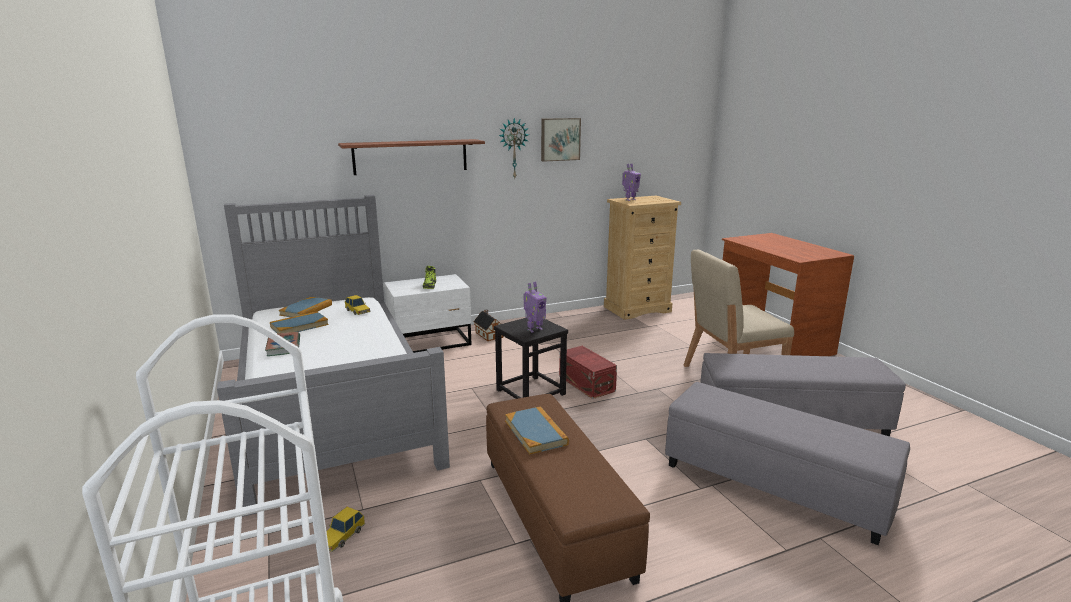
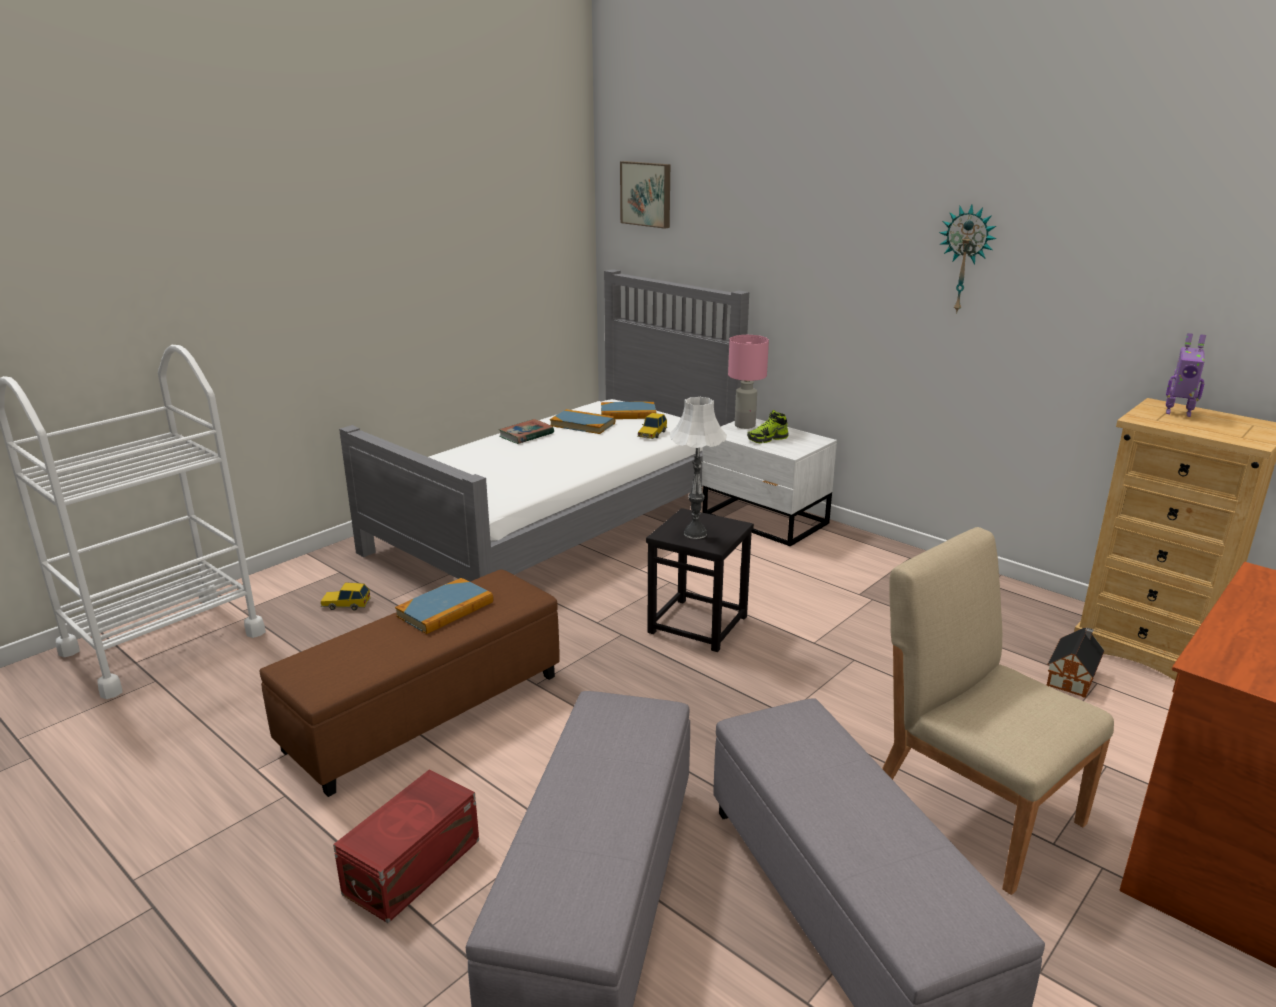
camera: 65 degrees right, 5 degrees up
(399, 285) = (744, 425): none -> pink table lamp
(410, 156) = (807, 247): shelf -> none
(489, 334) = (839, 548): toy house -> toy house (1072, 677)
(534, 329) = (695, 533): toy robot -> white table lamp
(560, 139) = (1062, 255): picture -> picture (647, 194)
(586, 383) = (770, 661): red storage box -> red storage box (415, 866)

